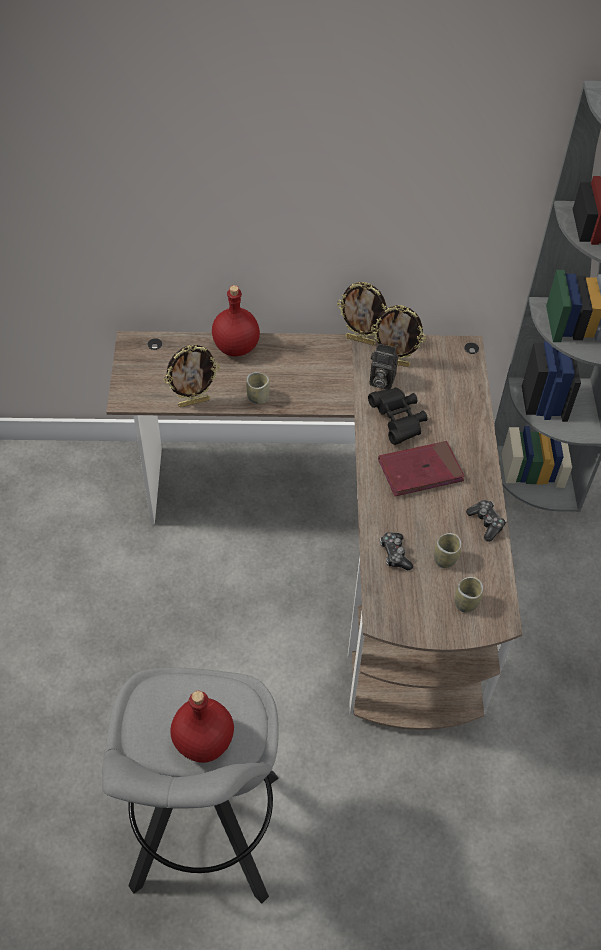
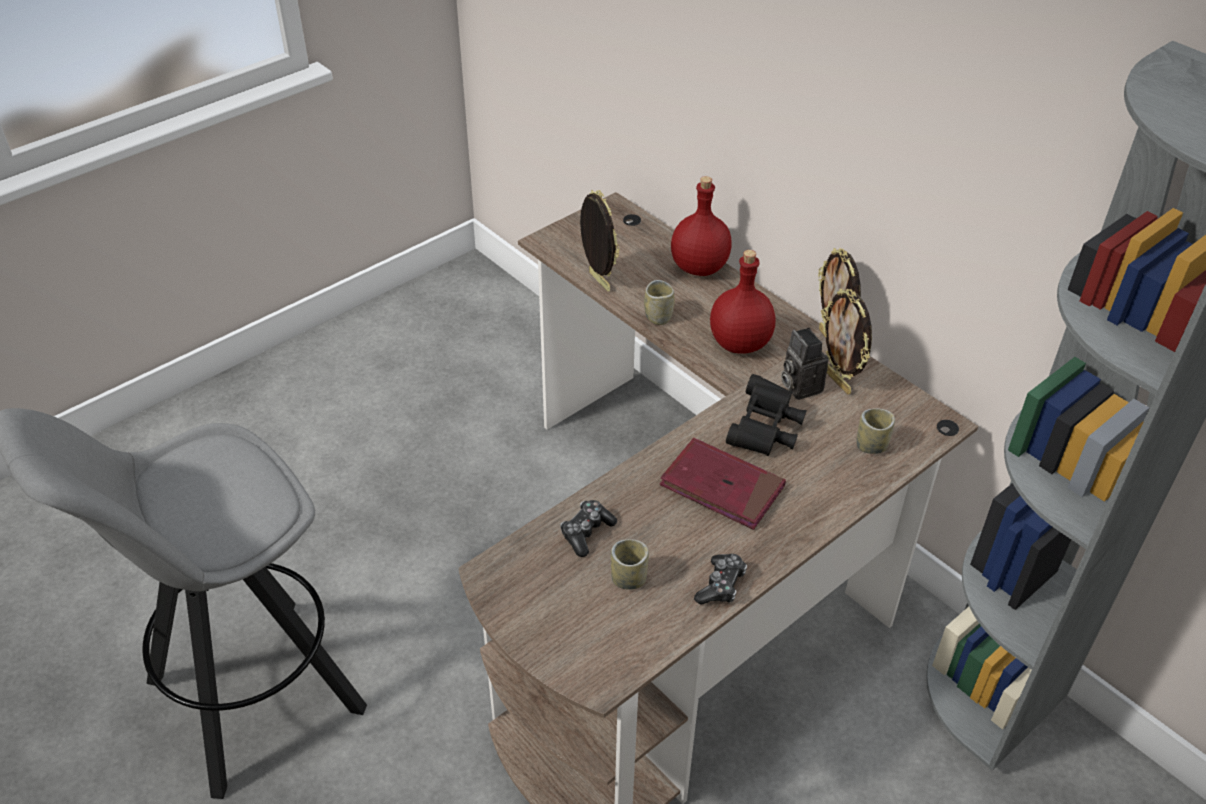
camera: 50 degrees right, 10 degrees down
(194, 402) = (597, 281): picture frame -> picture frame turned 150 degrees counterclockwise
(202, 741) = (197, 516): red bottle -> red bottle (738, 343)
(466, 603) = (589, 633): cup -> cup (871, 445)

